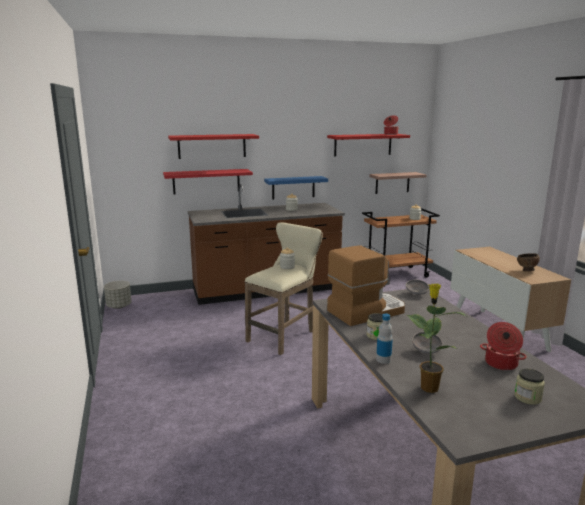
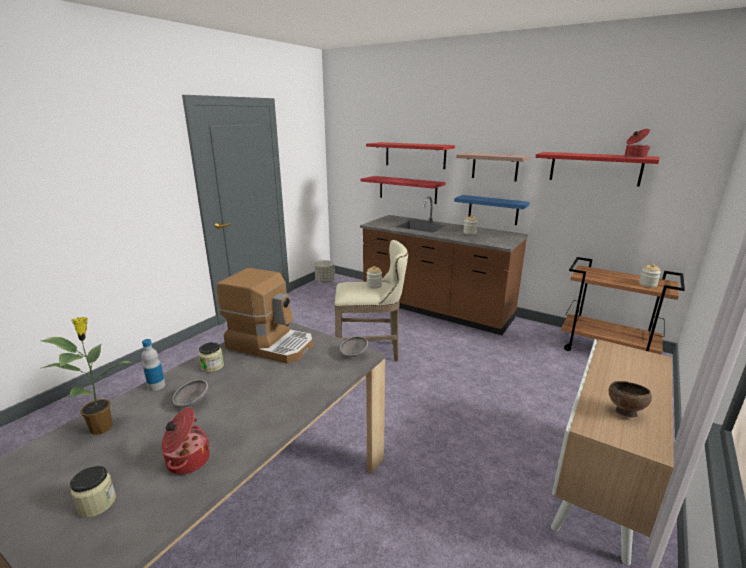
camera: 50 degrees right, 5 degrees up
(392, 183) = (637, 227): shelf -> shelf (495, 167)

